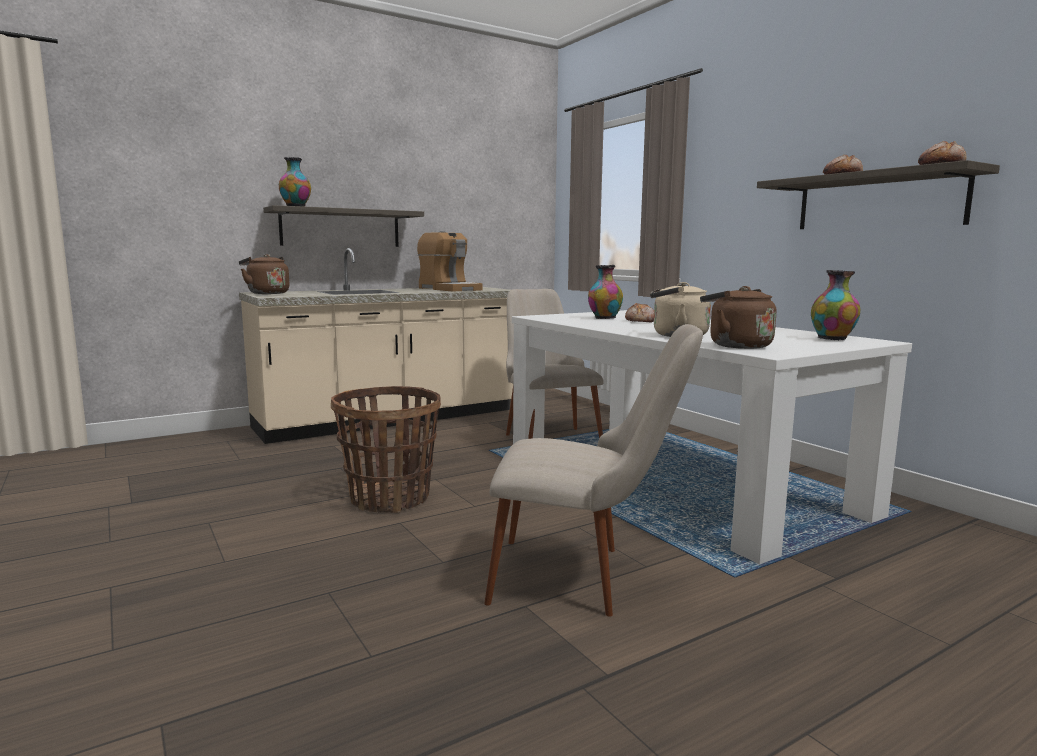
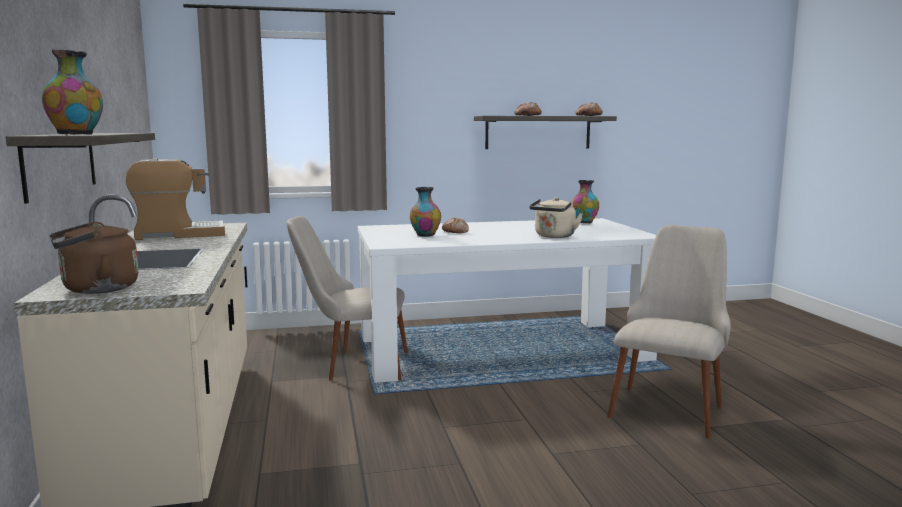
camera: 70 degrees left, 0 degrees up
(390, 498) = (486, 453): basket -> none
(736, 345) = (609, 235): brown kettle -> none

